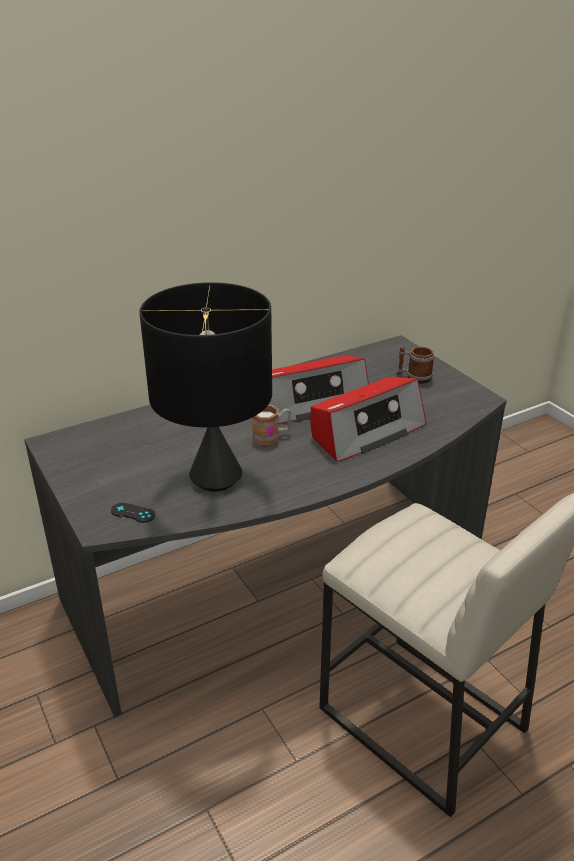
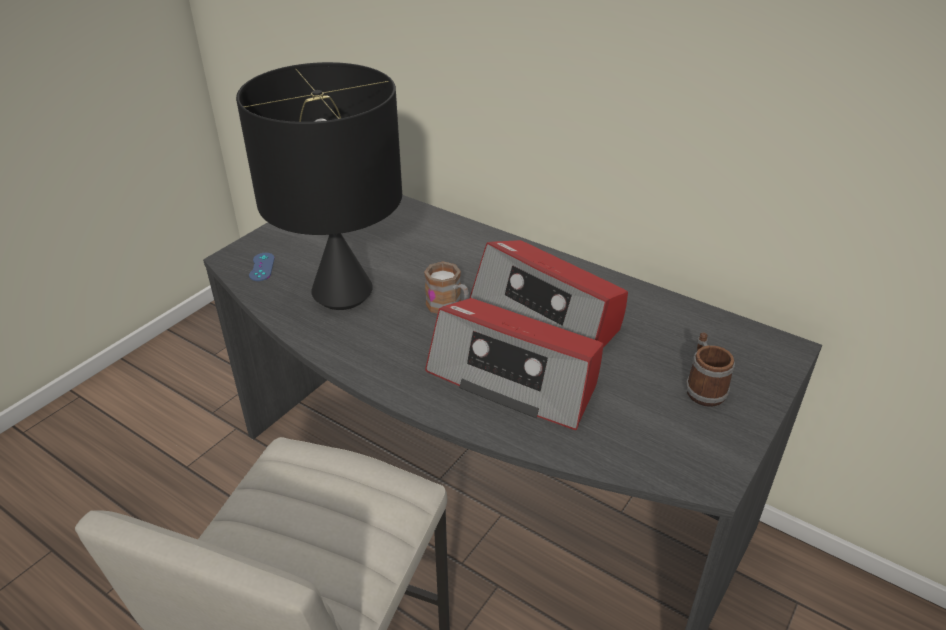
camera: 65 degrees right, 5 degrees up
(133, 513) = (262, 267): black game controller -> blue game controller

